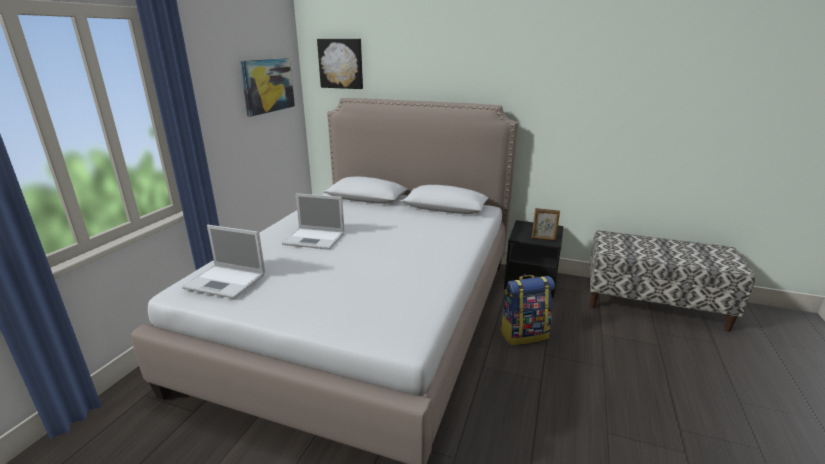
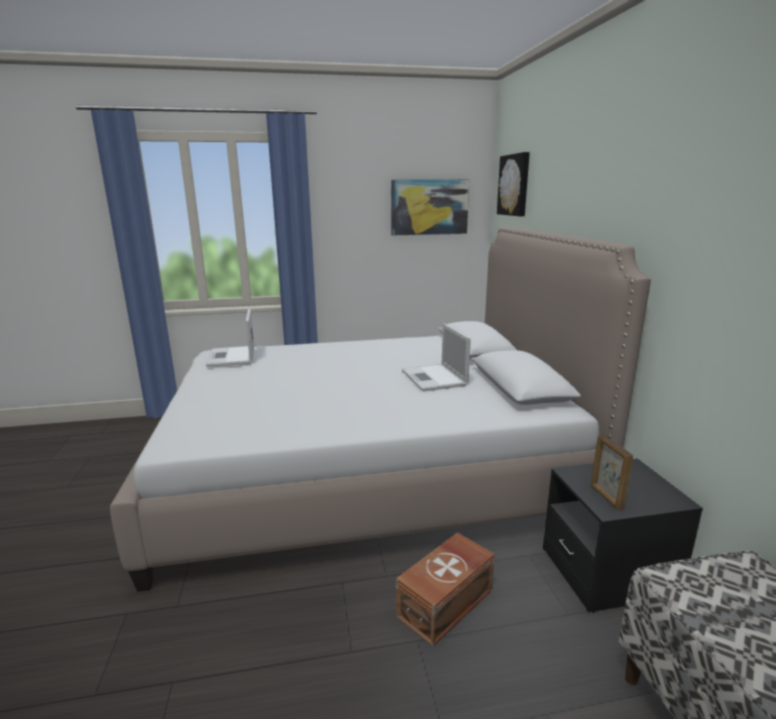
camera: 60 degrees right, 5 degrees down
(315, 239) = (341, 359): laptop -> laptop (434, 378)
(524, 334) = (447, 603): backpack -> brown storage box

